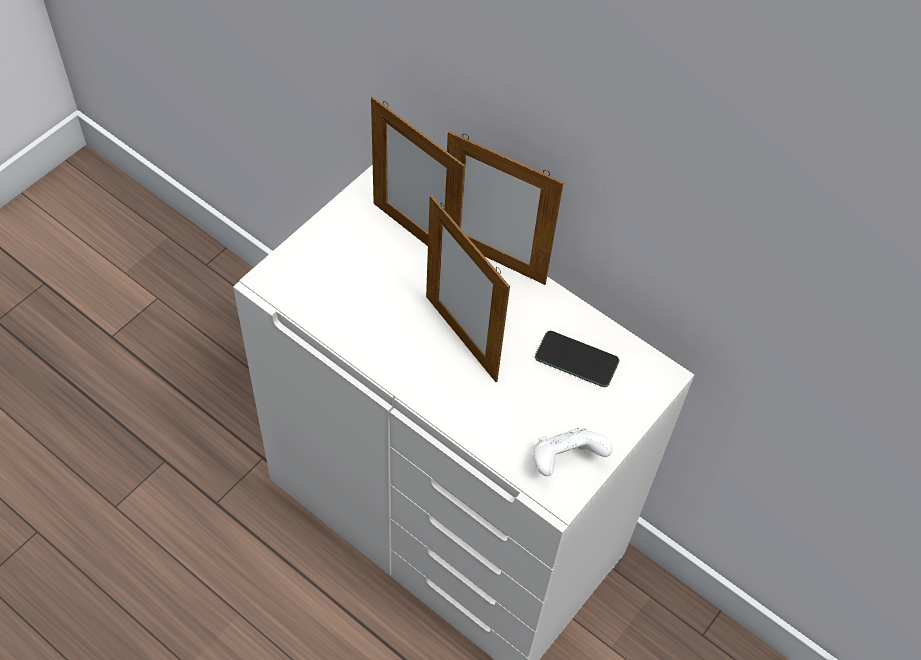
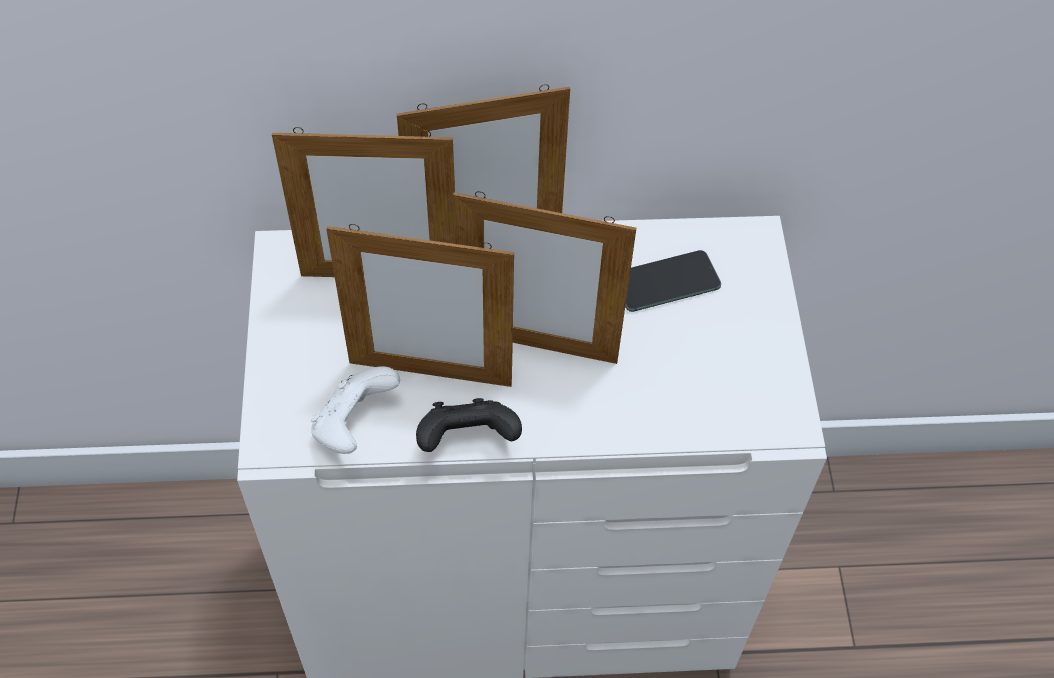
camera: 40 degrees left, 0 degrees up
(368, 358) = (467, 440): none -> black game controller
(386, 307) = (430, 373): none -> picture frame
(565, 461) = (759, 387): white game controller -> white game controller (354, 425)

